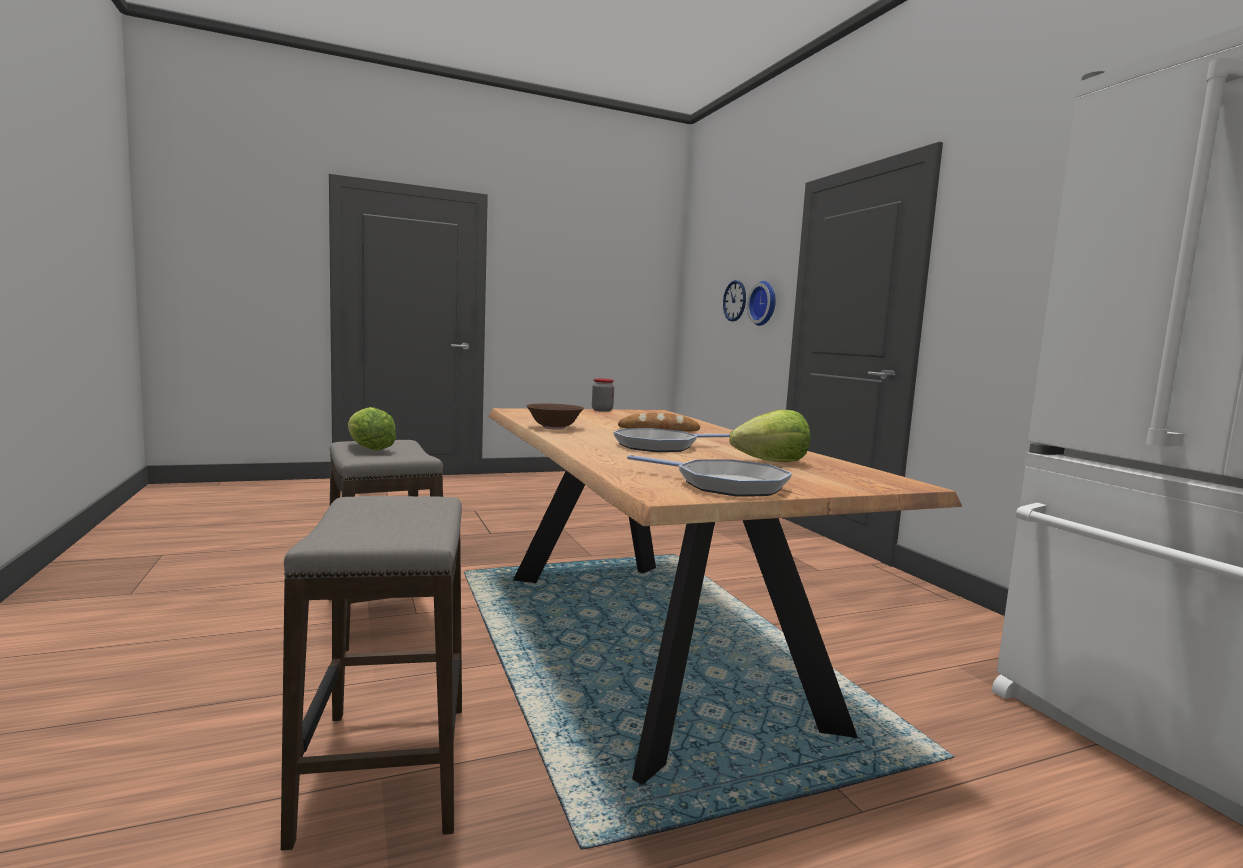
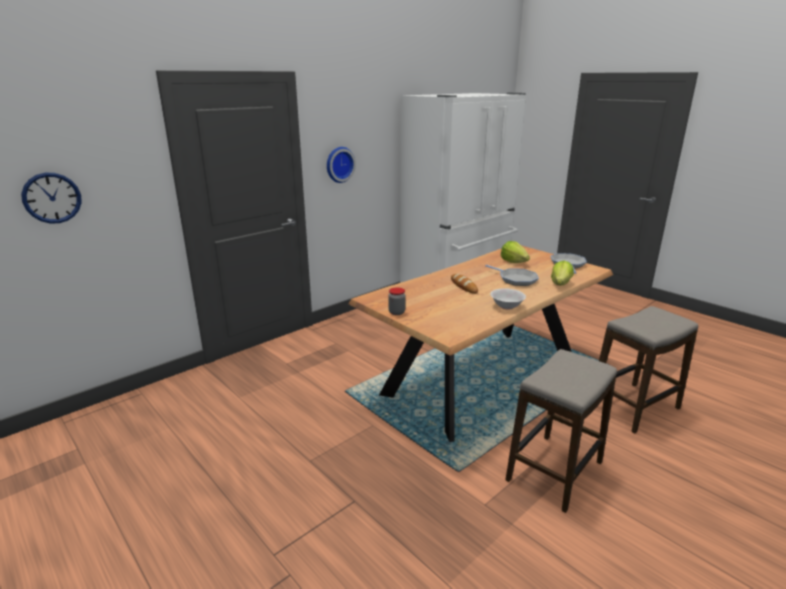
camera: 110 degrees left, 15 degrees up
(368, 448) = (575, 380): lettuce -> lettuce (560, 284)
(554, 427) = (506, 306): brown bowl -> white bowl
(764, 303) = (122, 194): wall clock -> wall clock (339, 164)

